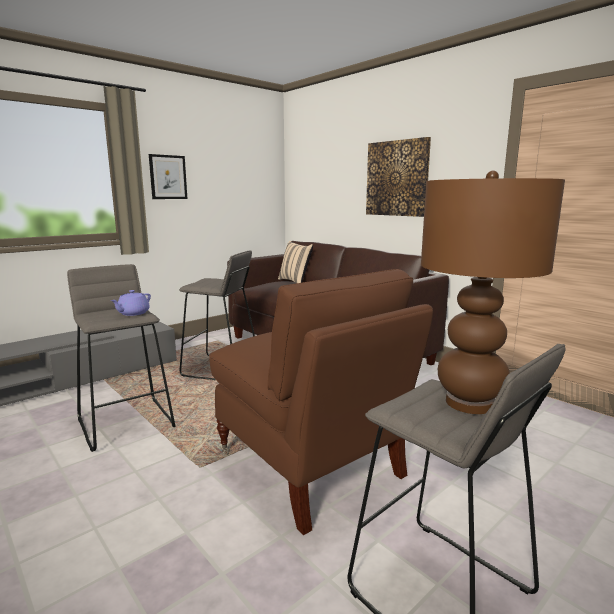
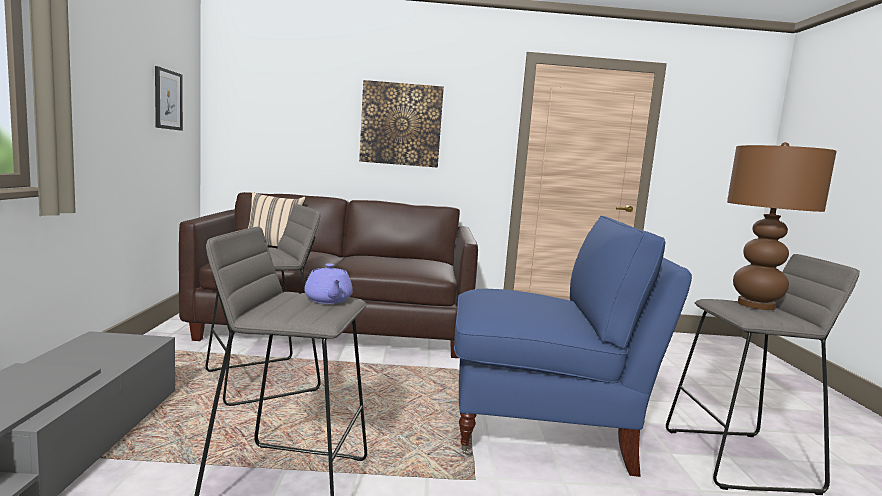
camera: 50 degrees left, 5 degrees down
(168, 177) = (88, 79): picture -> picture (168, 100)
(310, 465) = (542, 429): brown armchair -> blue armchair

